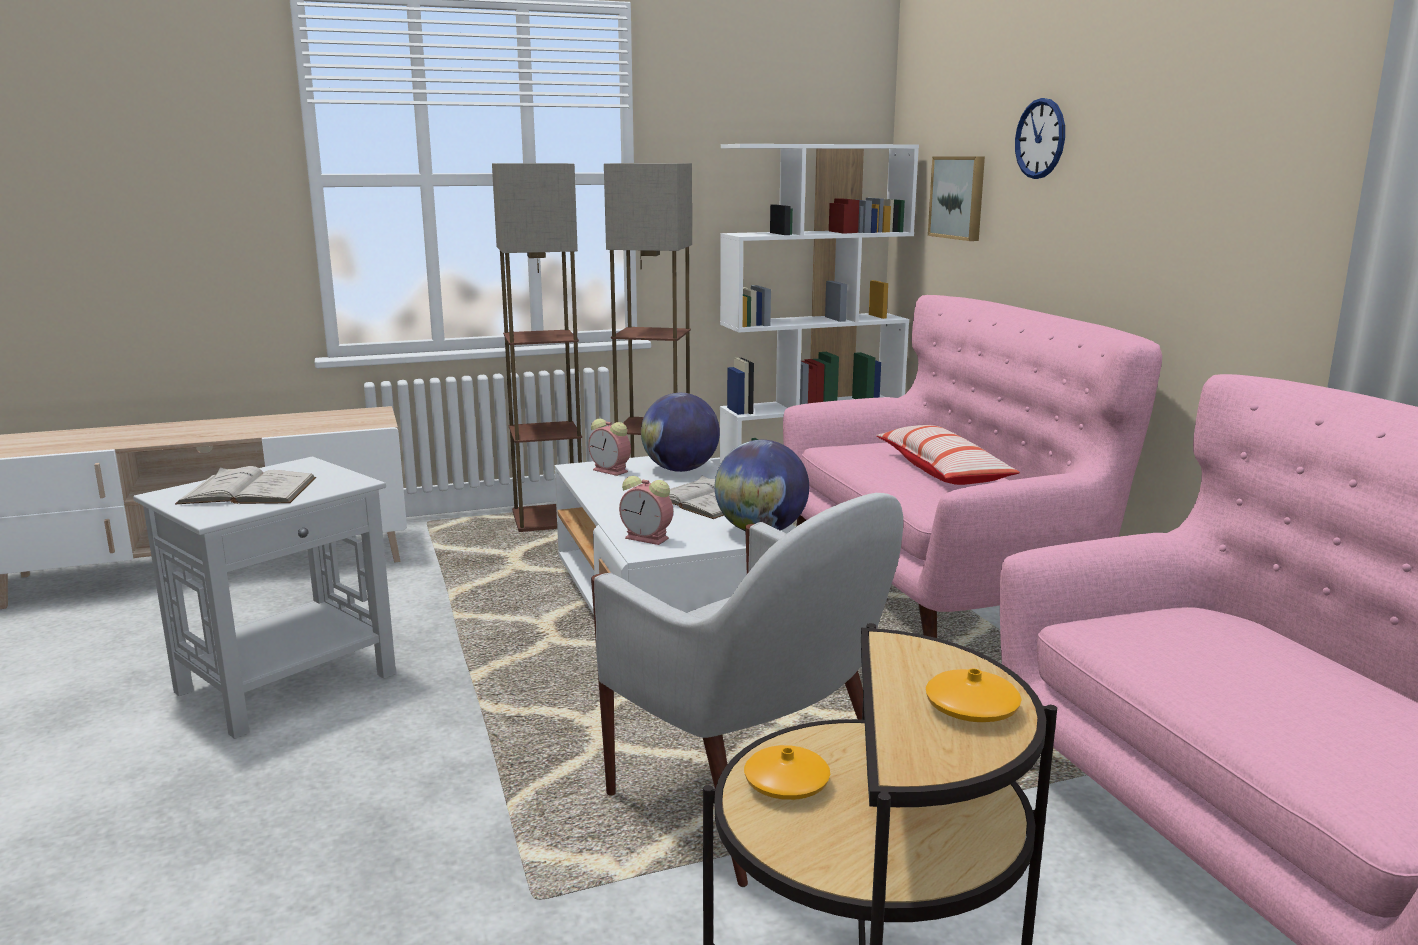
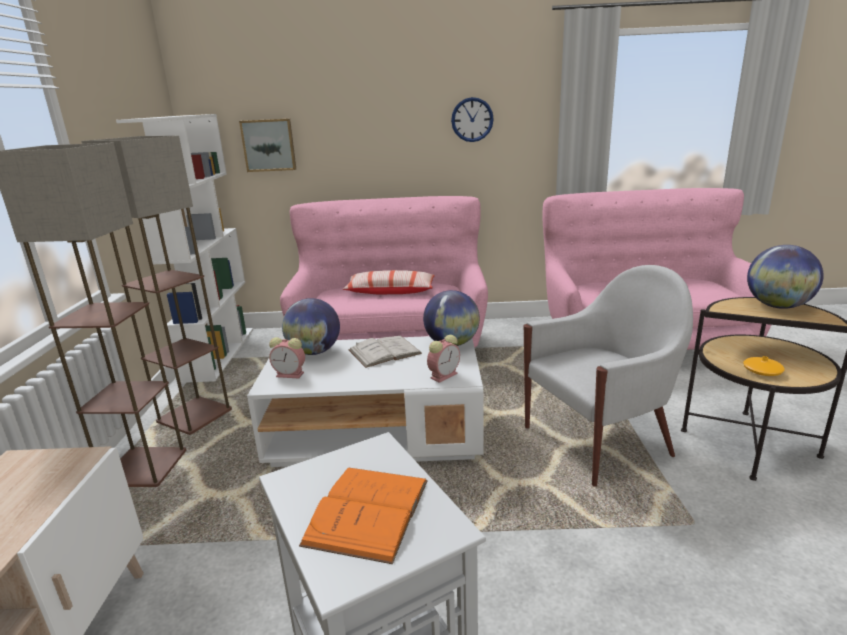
camera: 70 degrees left, 5 degrees up
(248, 490) = (368, 511): white book -> orange book
(611, 471) = (291, 374): alarm clock -> alarm clock turned 45 degrees clockwise
(971, 709) = (778, 306): orange vase -> globe
(1040, 138) = (341, 106): wall clock -> wall clock (472, 119)

